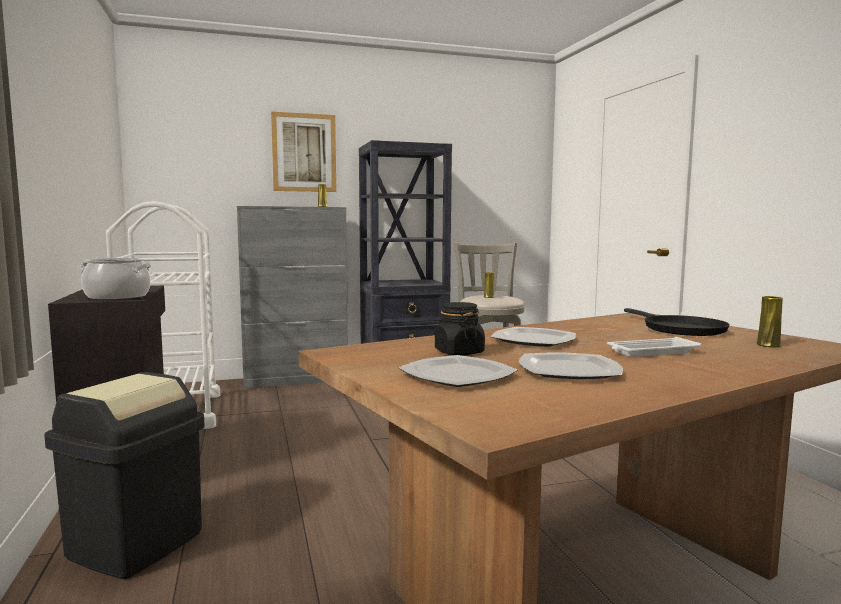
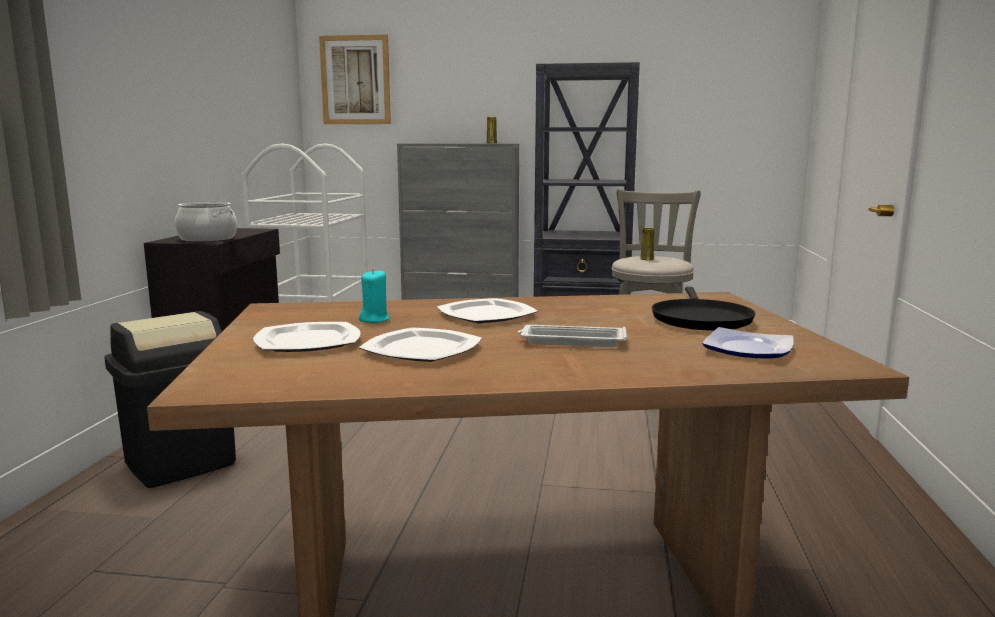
camera: 25 degrees right, 5 degrees up
(304, 152) = (480, 80): picture -> picture (355, 80)
(459, 352) = (375, 319): black jar -> turquoise candle
(768, 345) = (749, 350): yellow vase -> plate

